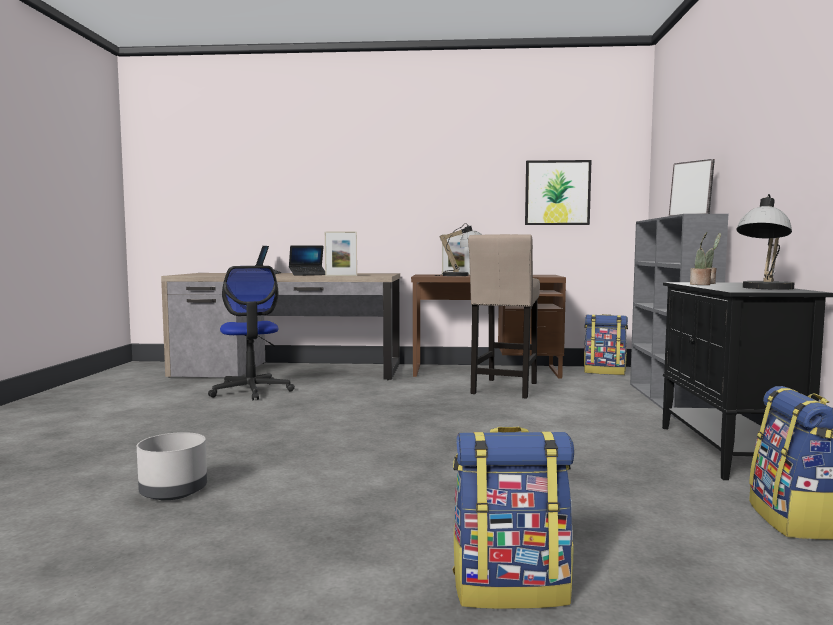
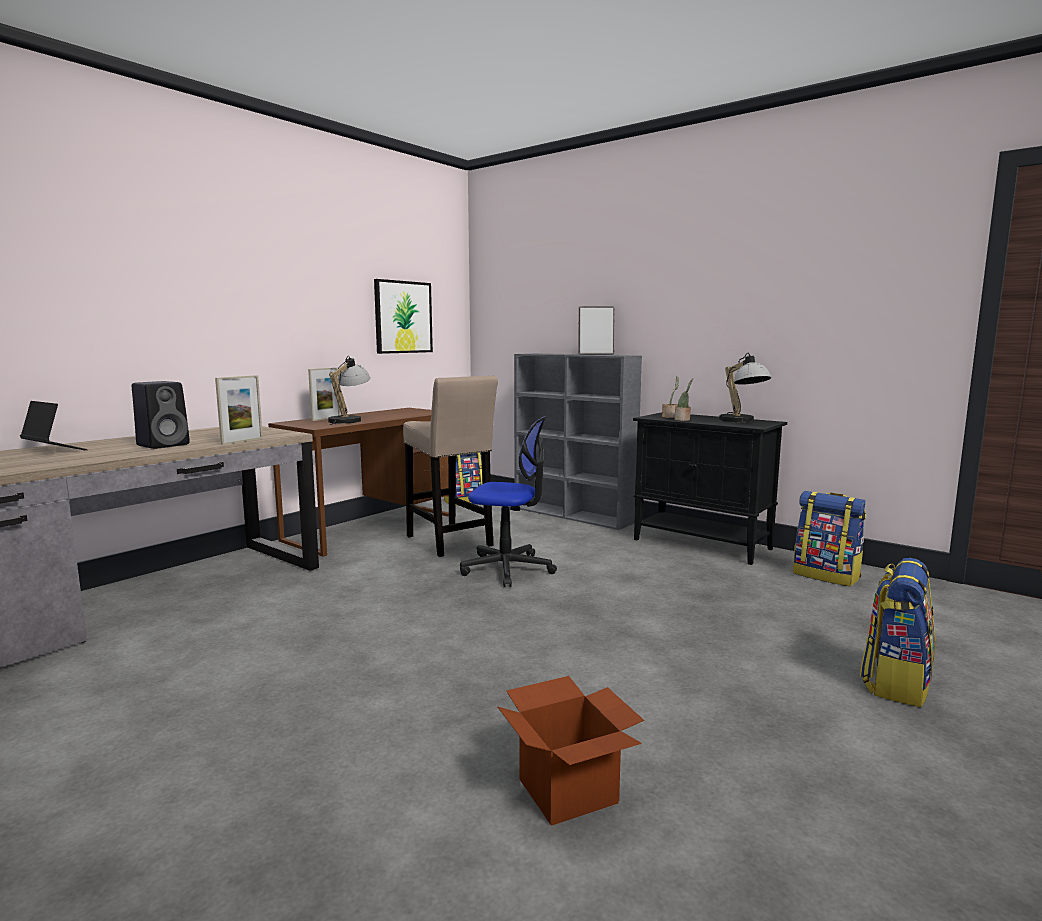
camera: 55 degrees left, 5 degrees up
(172, 492) = (568, 791): grey planter -> cardboard box
(251, 391) = (189, 649): office chair -> office chair (508, 569)
(308, 274) = (164, 445): laptop -> black speaker

